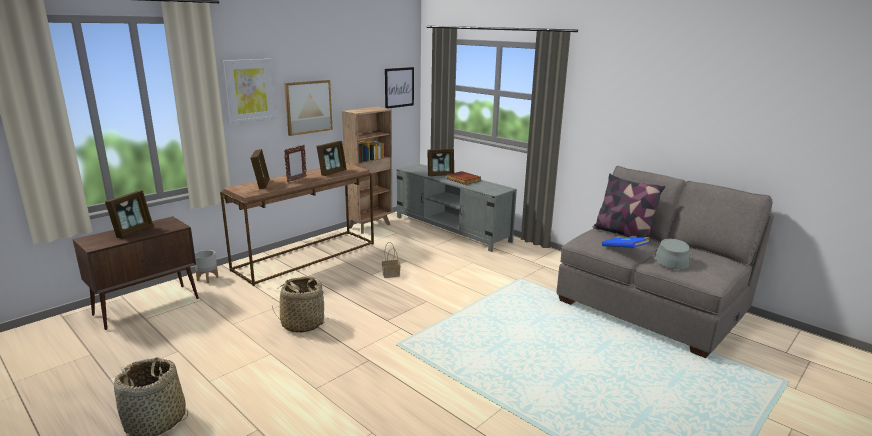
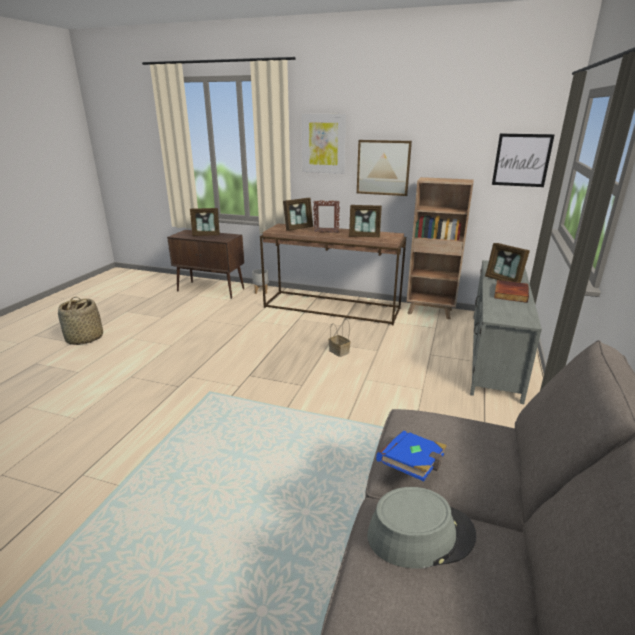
camera: 65 degrees right, 5 degrees up
(302, 323) = (220, 342): basket -> none
(623, 233) = (496, 456): pillow -> none

